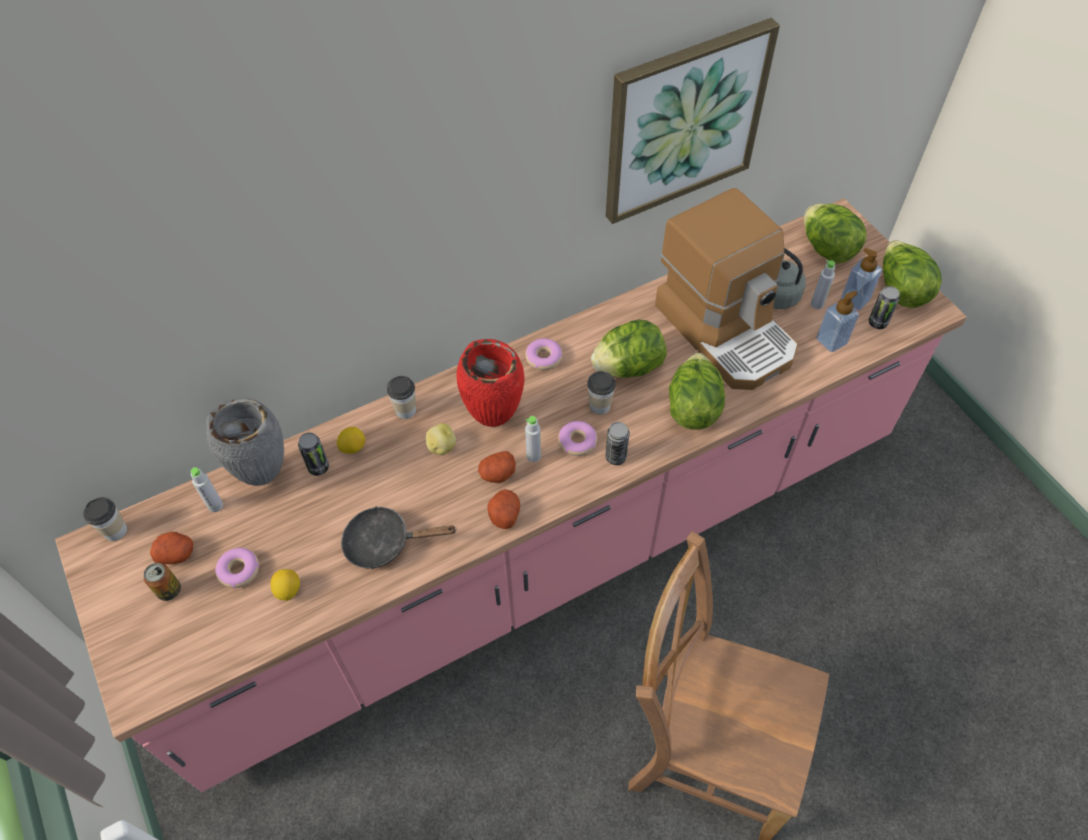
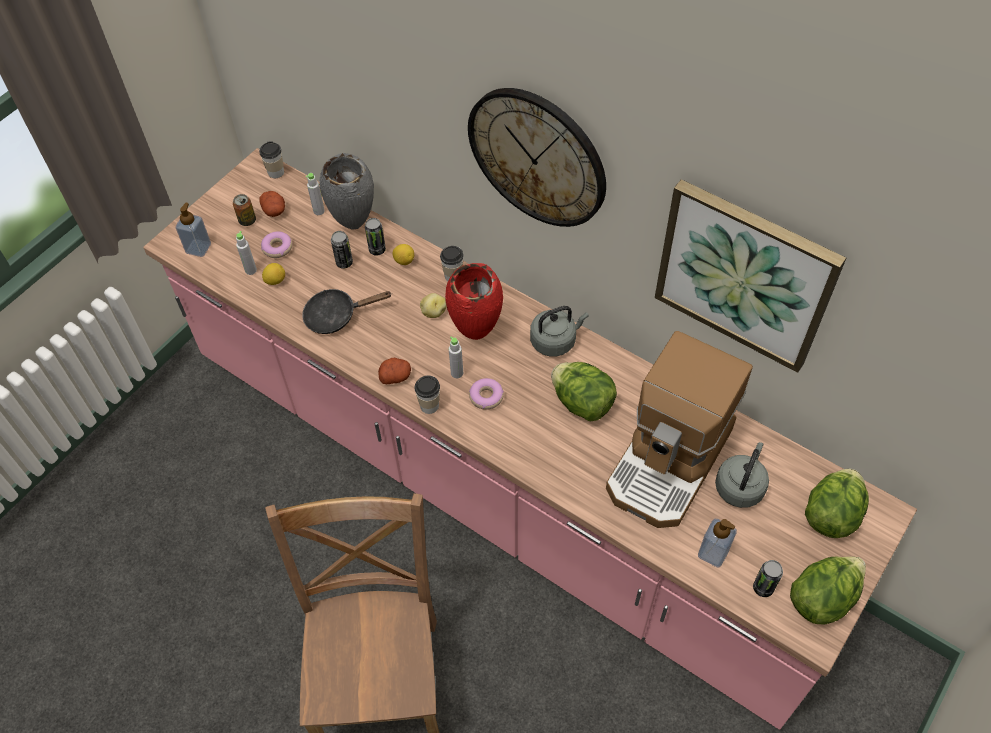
camera: 65 degrees right, 0 degrees up
(384, 542) = (336, 316): black frying pan -> black frying pan turned 75 degrees counterclockwise
(453, 192) = (537, 157): none -> wall clock
(497, 474) = (428, 357): potato -> none
(544, 358) = (555, 341): donut -> grey kettle
(599, 406) = (530, 398): cup -> cup (429, 405)
(615, 457) = (486, 428): can -> can (344, 262)
(692, 407) = (568, 465): lettuce -> none
(817, 304) = (751, 527): grey bottle -> grey bottle (250, 270)
(855, 299) = (780, 559): soap dispenser -> soap dispenser (198, 248)

